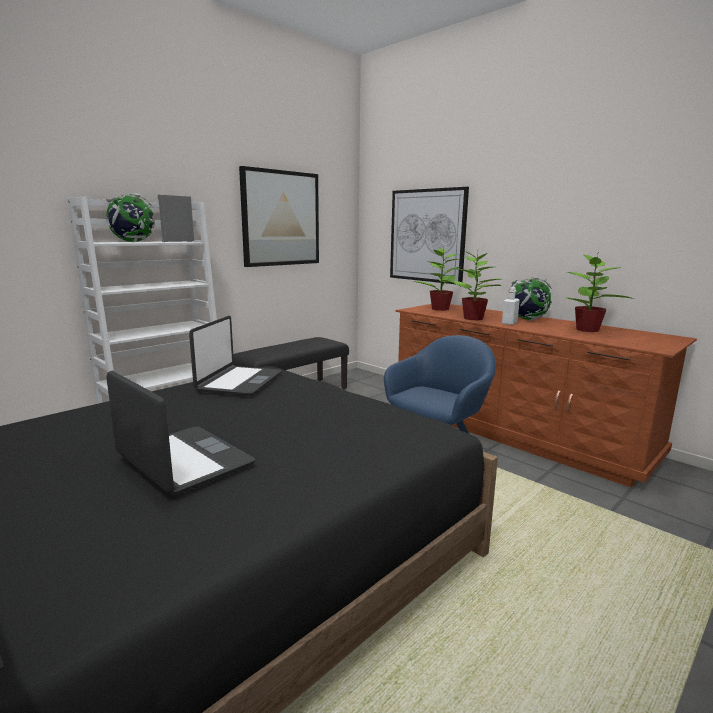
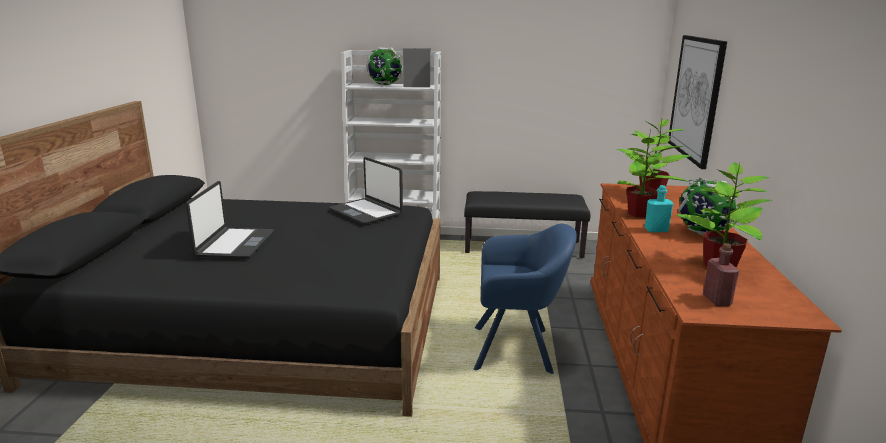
camera: 50 degrees right, 5 degrees up
(239, 382) = (366, 212): laptop -> laptop turned 75 degrees clockwise
(281, 218) = (545, 64): picture -> none
(509, 323) = (656, 230): white bottle -> turquoise bottle
(643, 342) = (716, 300): none -> red bottle

